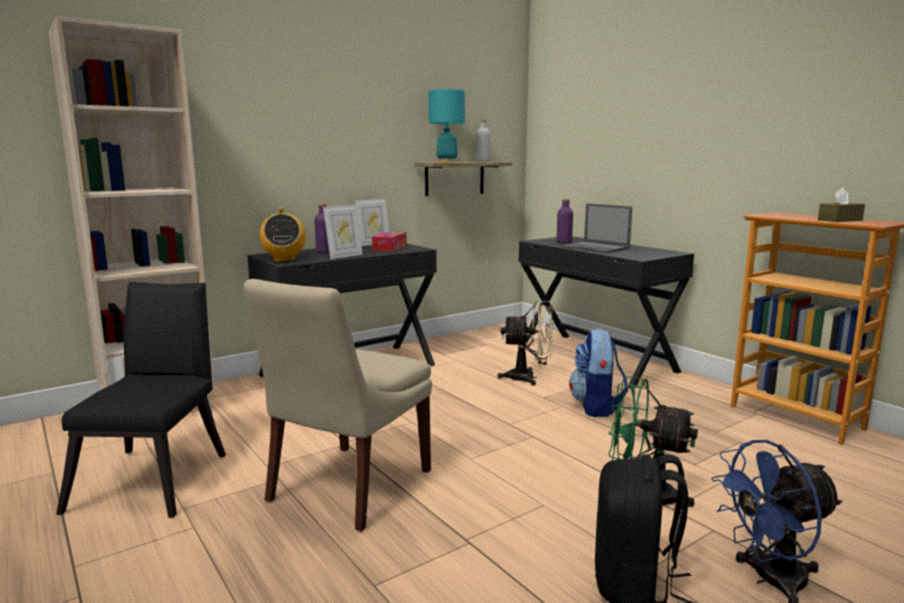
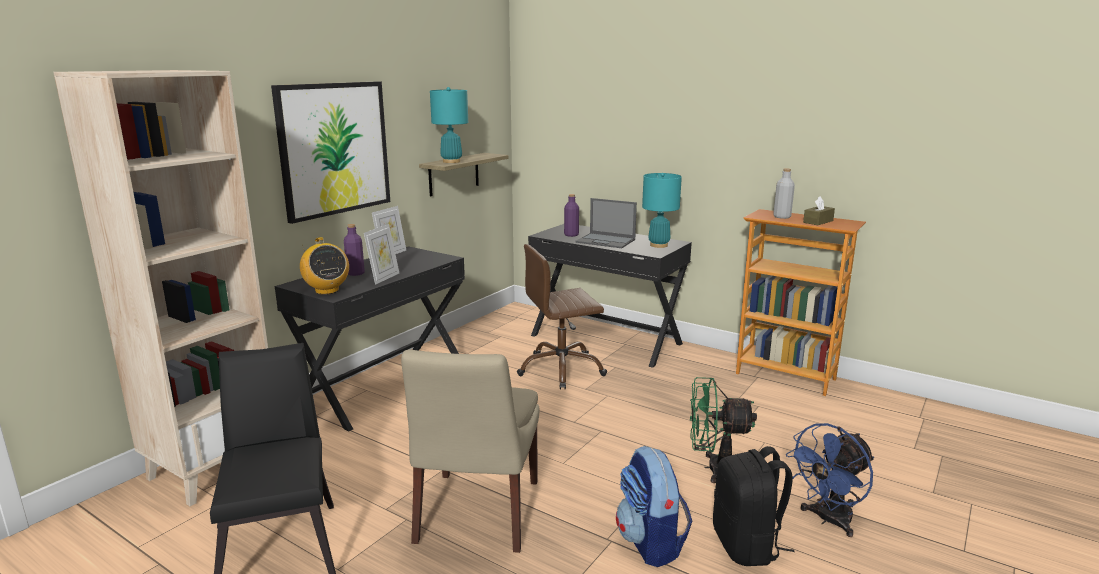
camera: 20 degrees left, 5 degrees up
(321, 135) = (334, 149): none -> picture
(389, 248) = (415, 259): tissue box -> none
(482, 161) = (479, 155): grey bottle -> grey bottle (782, 217)
(528, 378) = (561, 369): beige fan -> brown office chair
(596, 407) = (635, 391): backpack -> backpack (651, 543)
(651, 253) = (658, 245): none -> turquoise table lamp

